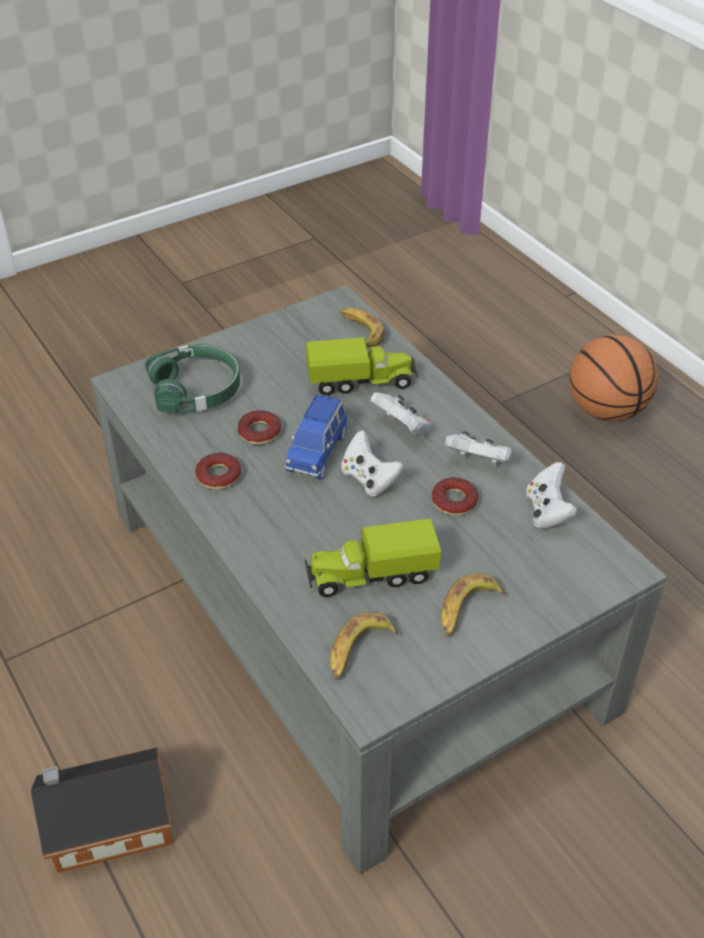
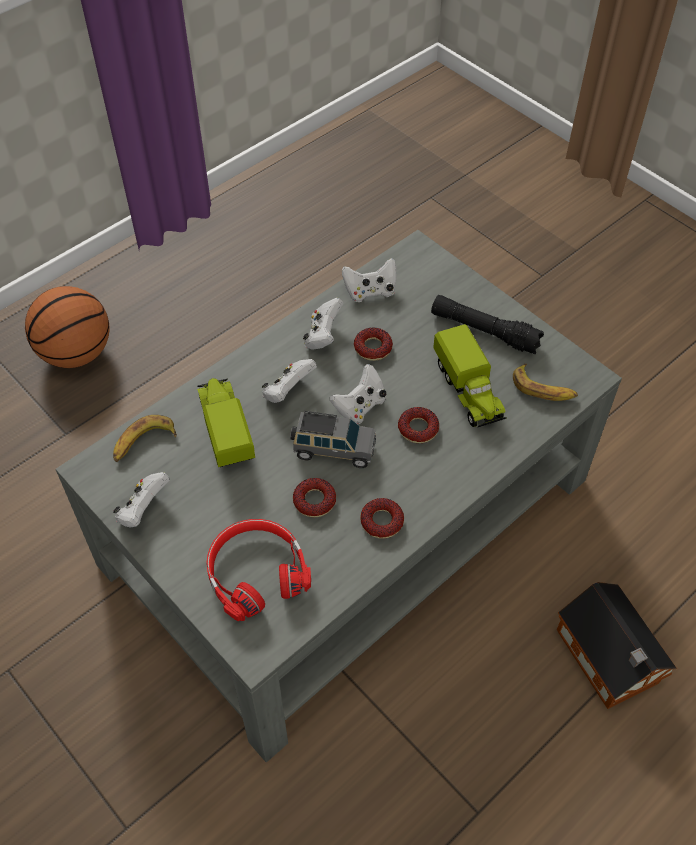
camera: 100 degrees left, 10 degrees up
(196, 389) = (256, 572): green headphones -> red headphones
(286, 329) = (143, 510): none -> white game controller
(317, 452) = (333, 450): blue toy car -> grey toy car
(327, 521) = (418, 428): none -> donut
(466, 610) = (484, 331): banana -> black flashlight

